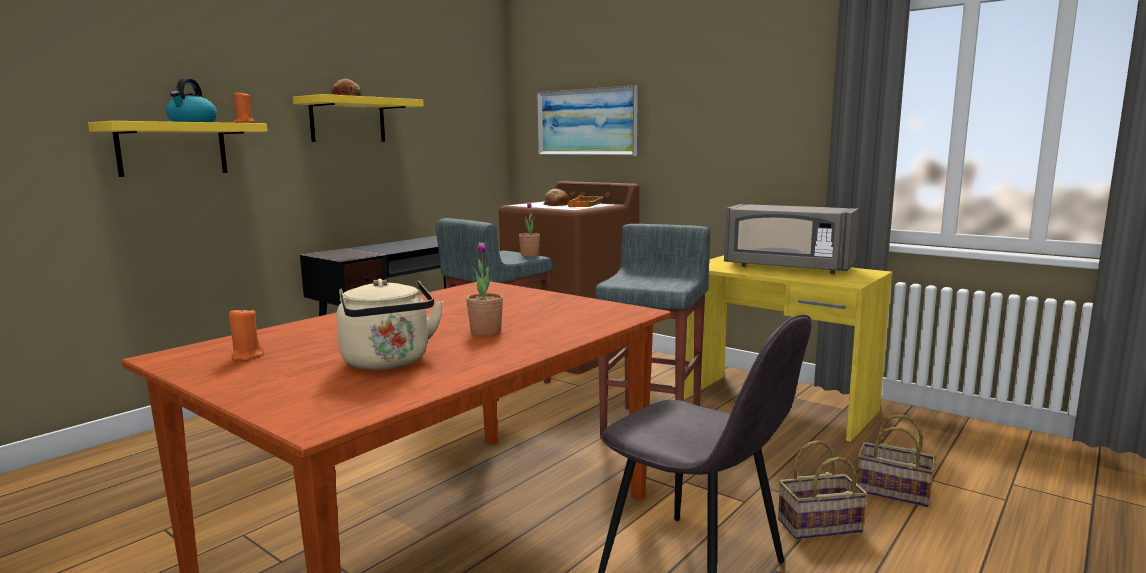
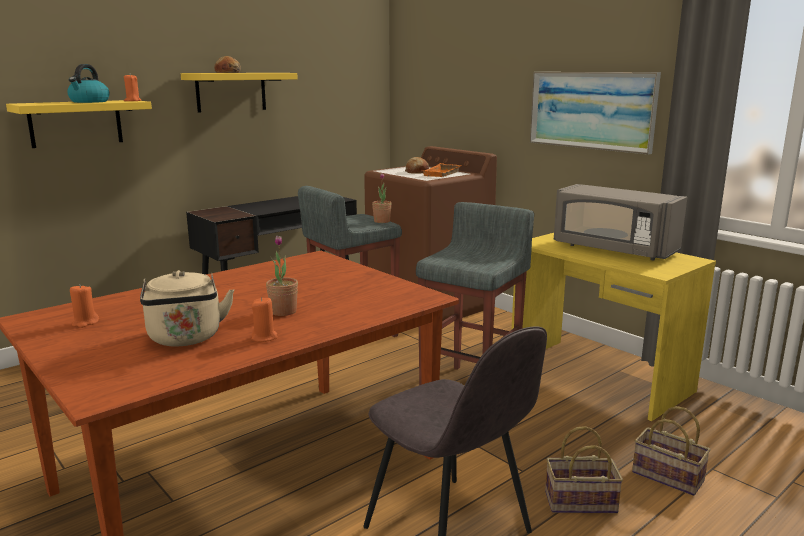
camera: 10 degrees right, 5 degrees up
(483, 355) = (264, 337): none -> orange candle
(586, 122) = (454, 91): picture -> picture (591, 110)

